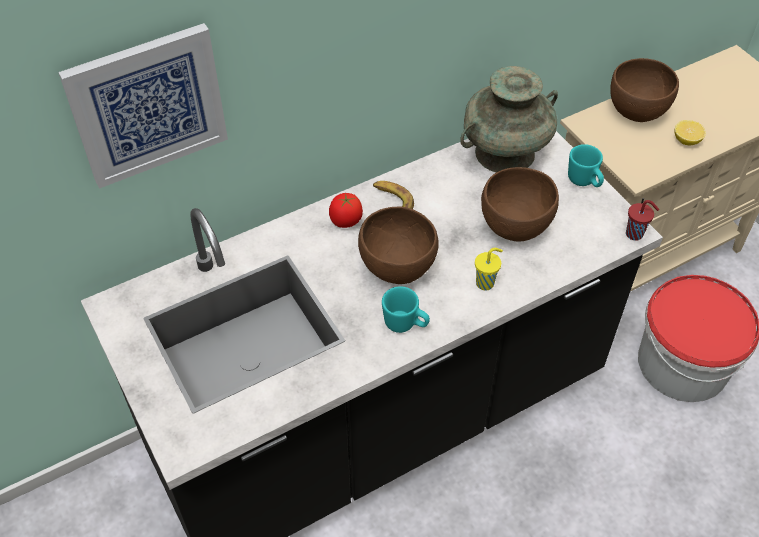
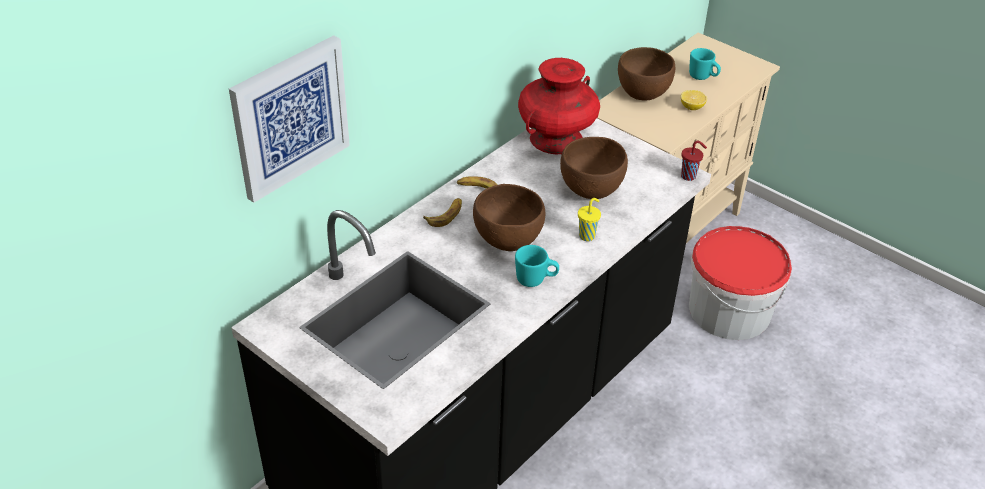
camera: 20 degrees left, 10 degrees down
(345, 221) = (445, 215): tomato -> banana
(504, 153) = (555, 139): turquoise vase -> red vase
(584, 182) = (631, 147): turquoise mug -> turquoise mug (703, 77)

